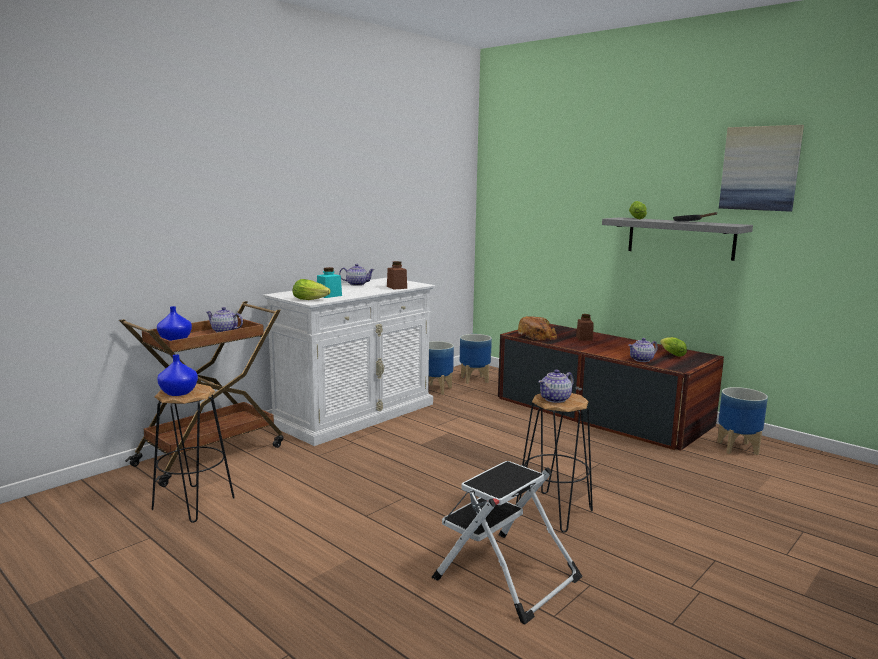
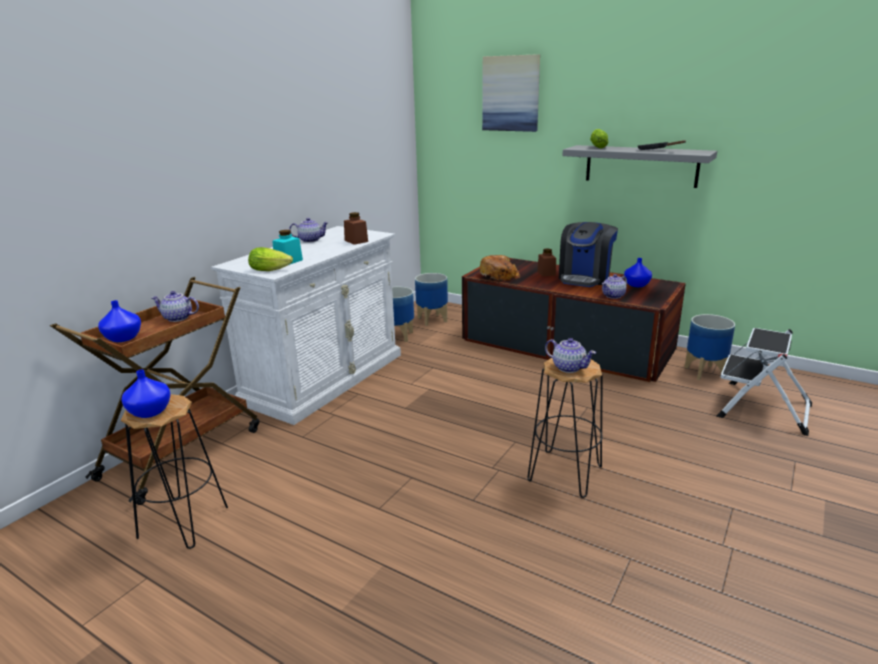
camera: 10 degrees left, 10 degrees up
(506, 574) = (546, 560): step ladder -> step ladder (762, 407)
(555, 399) = (568, 367): teapot -> teapot turned 90 degrees counterclockwise
(621, 344) = (585, 278): none -> coffee machine
(671, 354) = (636, 285): lettuce -> blue vase
(760, 168) = (726, 91): picture -> picture (511, 93)

